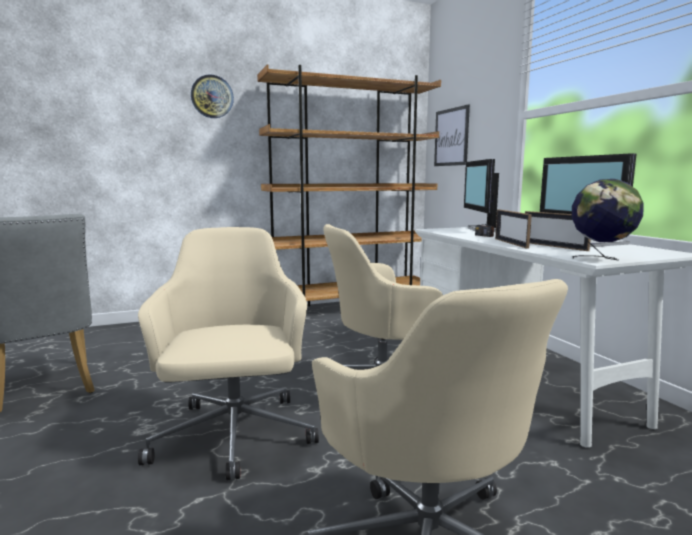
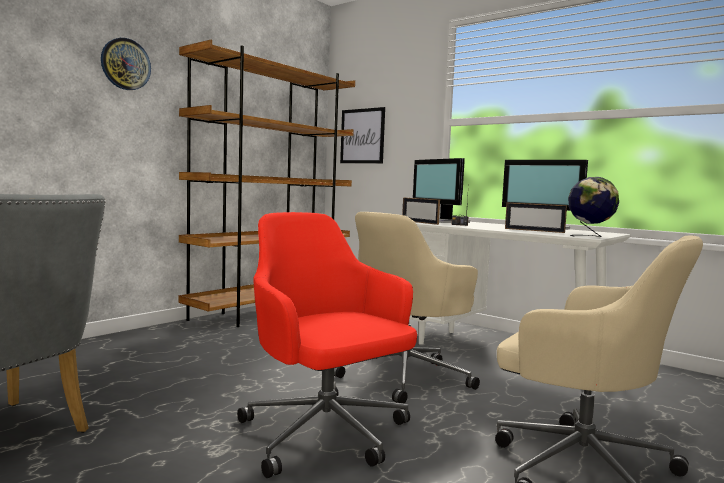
camera: 30 degrees left, 5 degrees down
(234, 437) = (326, 435): beige office chair -> red office chair
(511, 243) = (500, 229): picture frame -> picture frame (419, 222)

